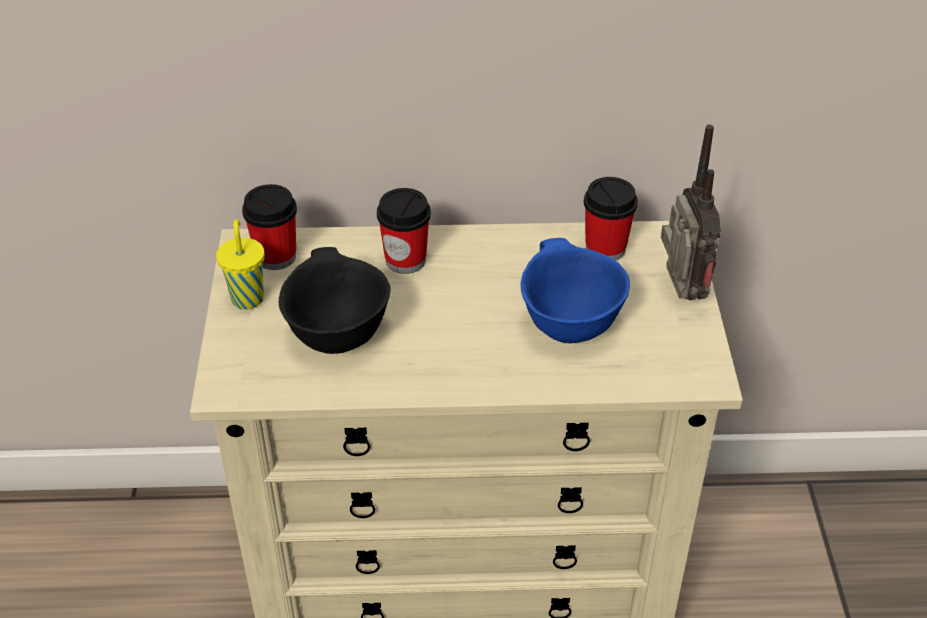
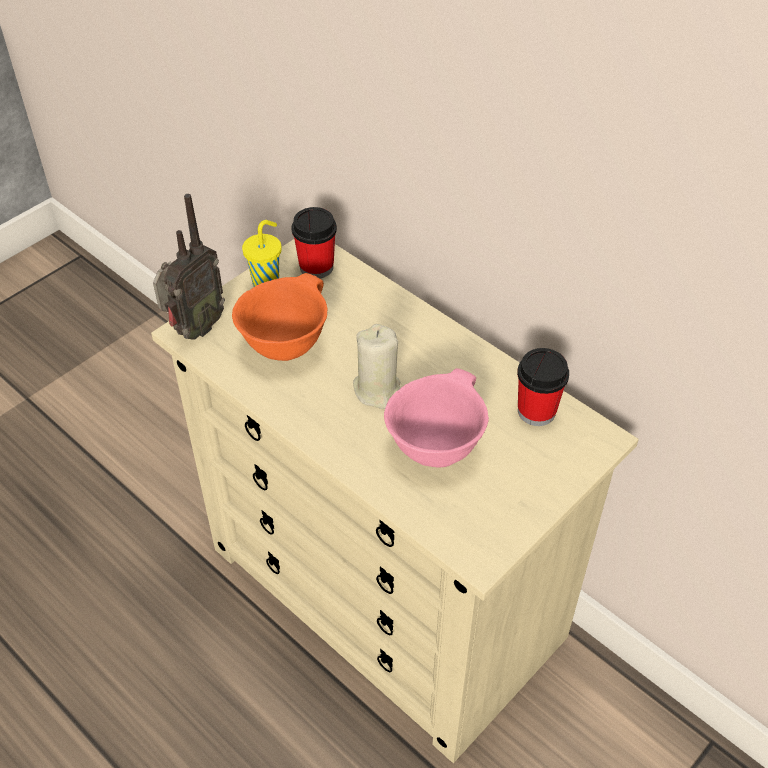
camera: 45 degrees right, 5 degrees up
(335, 335) = (284, 344): black bowl -> orange bowl
(405, 260) = (390, 324): cup -> none
(468, 316) = (378, 390): none -> beige candle
(568, 325) = (434, 446): blue bowl -> pink bowl
(680, 294) = (545, 484): radio -> radio (194, 329)

